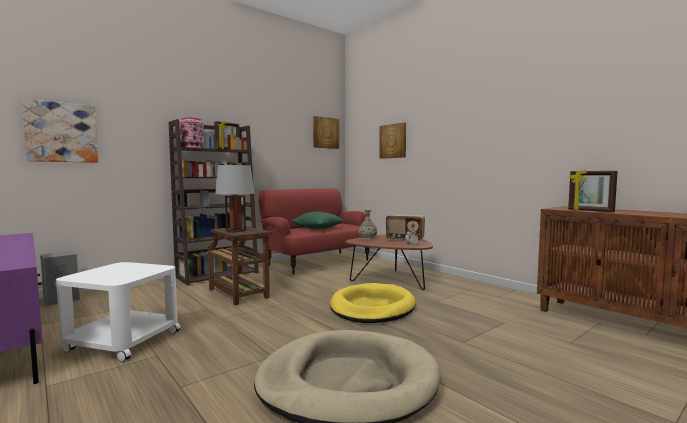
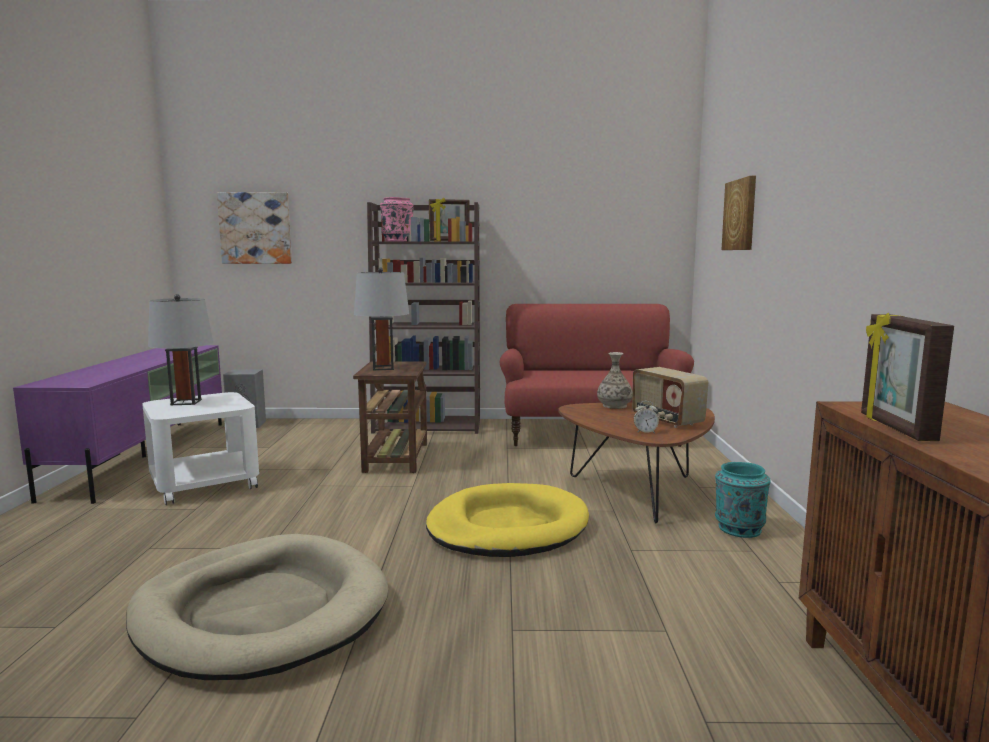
camera: 40 degrees right, 5 degrees up
(103, 273) = (186, 402): none -> grey table lamp
(317, 229) = (580, 376): green pillow -> none
(325, 133) = (649, 200): picture -> none
(452, 284) = (738, 529): none -> turquoise vase

